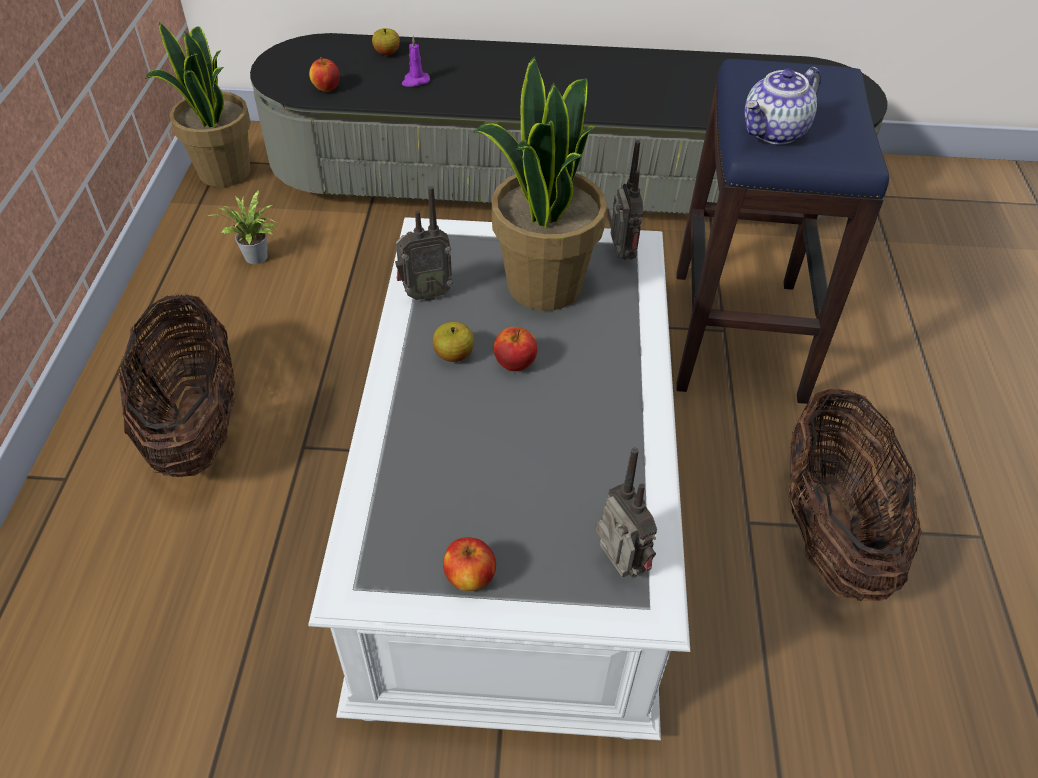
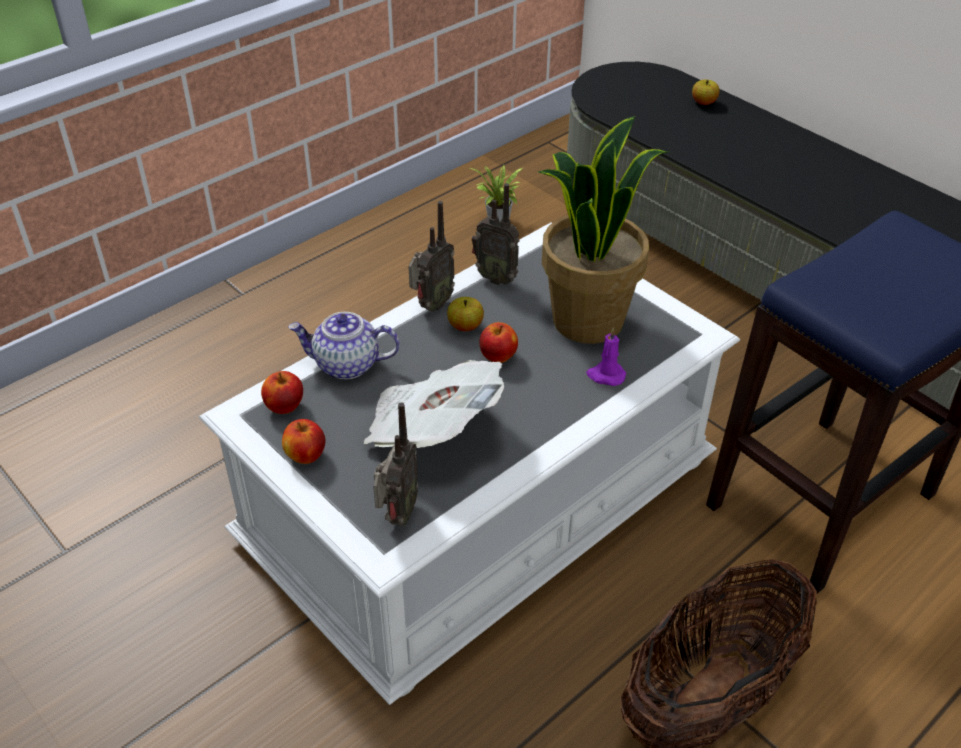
camera: 45 degrees right, 5 degrees down
(196, 425) = (343, 308): basket -> none
(223, 172) = (541, 151): potted plant -> none
(326, 88) = (623, 109): apple -> apple (284, 406)
(415, 81) = (699, 133): purple candle -> purple candle (605, 375)
(545, 467) = (432, 429): none -> newspaper
(619, 256) = (675, 334): radio -> radio (431, 305)
(774, 132) = (841, 283): teapot -> teapot (346, 365)

